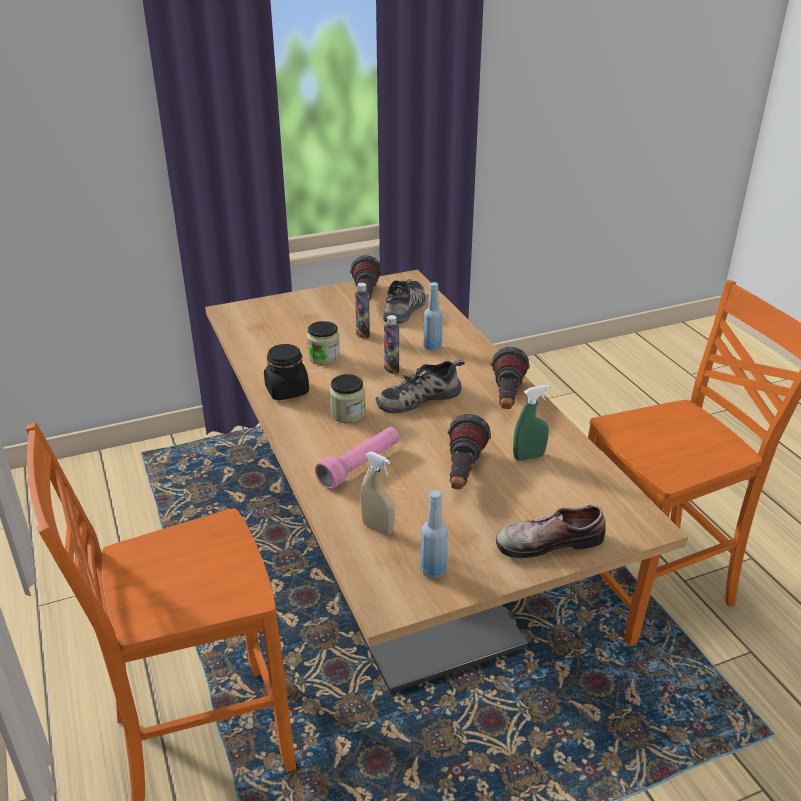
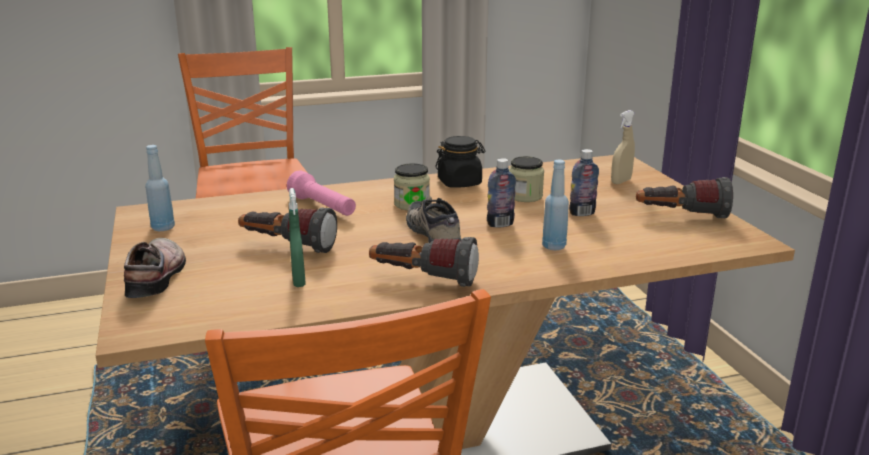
camera: 95 degrees right, 10 degrees down
(378, 528) = (232, 211): beige spray bottle -> beige spray bottle (621, 181)
(406, 308) = (658, 236): shoe -> none

